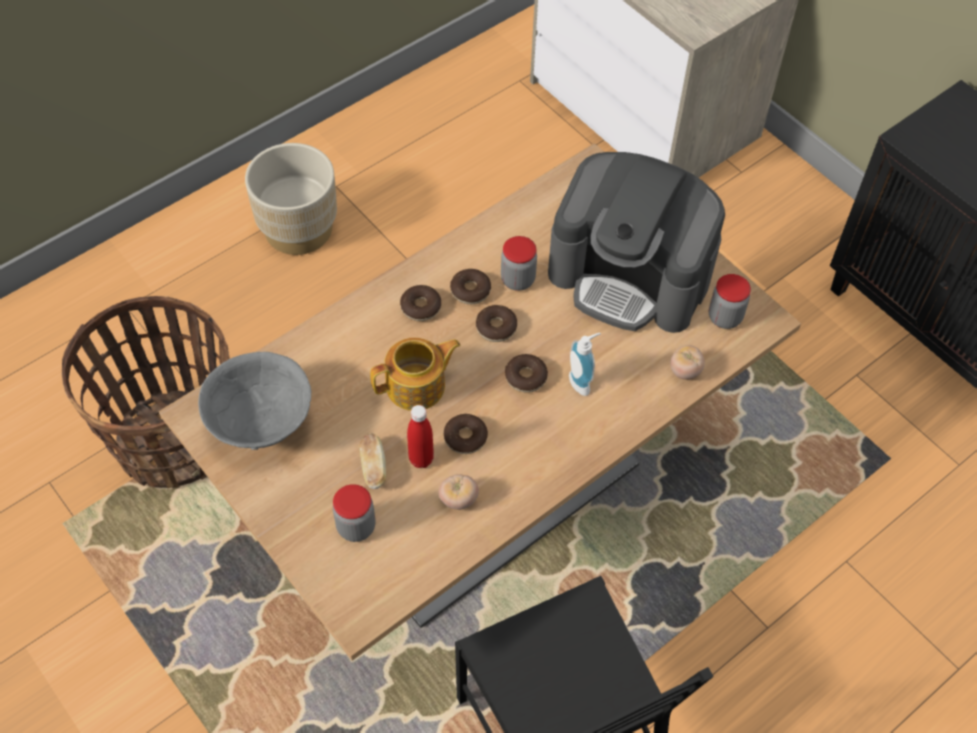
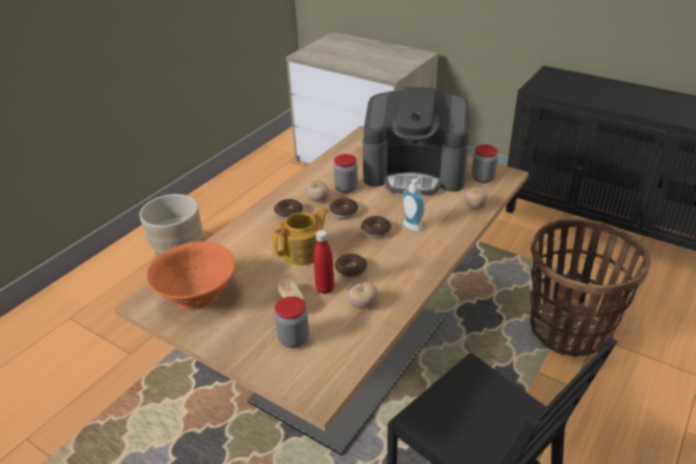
camera: 15 degrees left, 20 degrees down
(175, 441) = (121, 387): basket -> basket (569, 329)
(261, 424) = (198, 297): grey bowl -> orange bowl
(470, 291) = (318, 199): donut -> tomato

